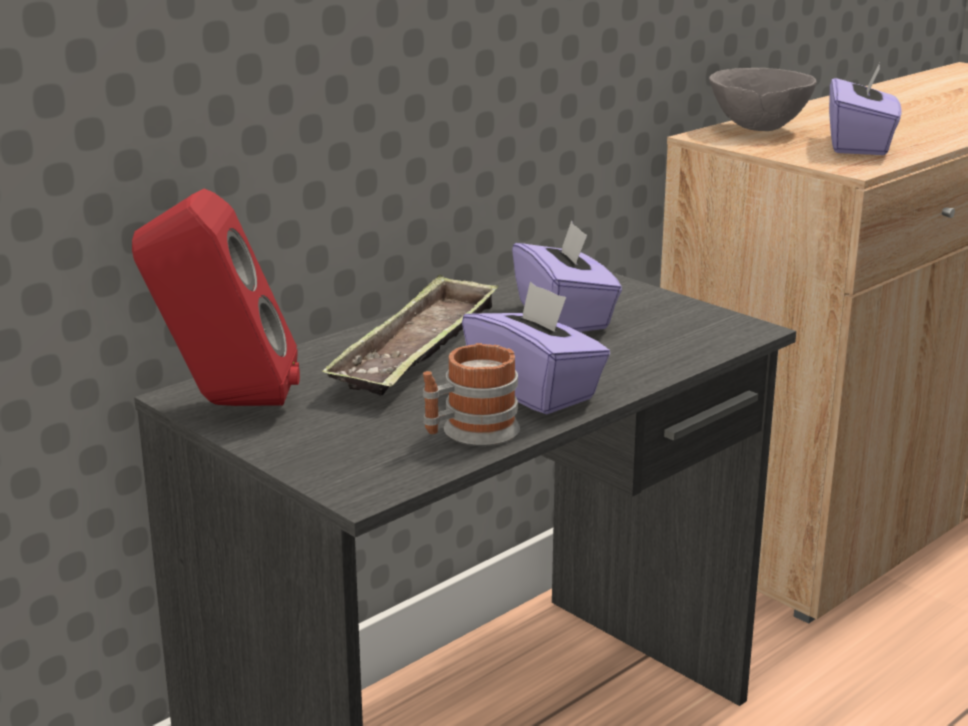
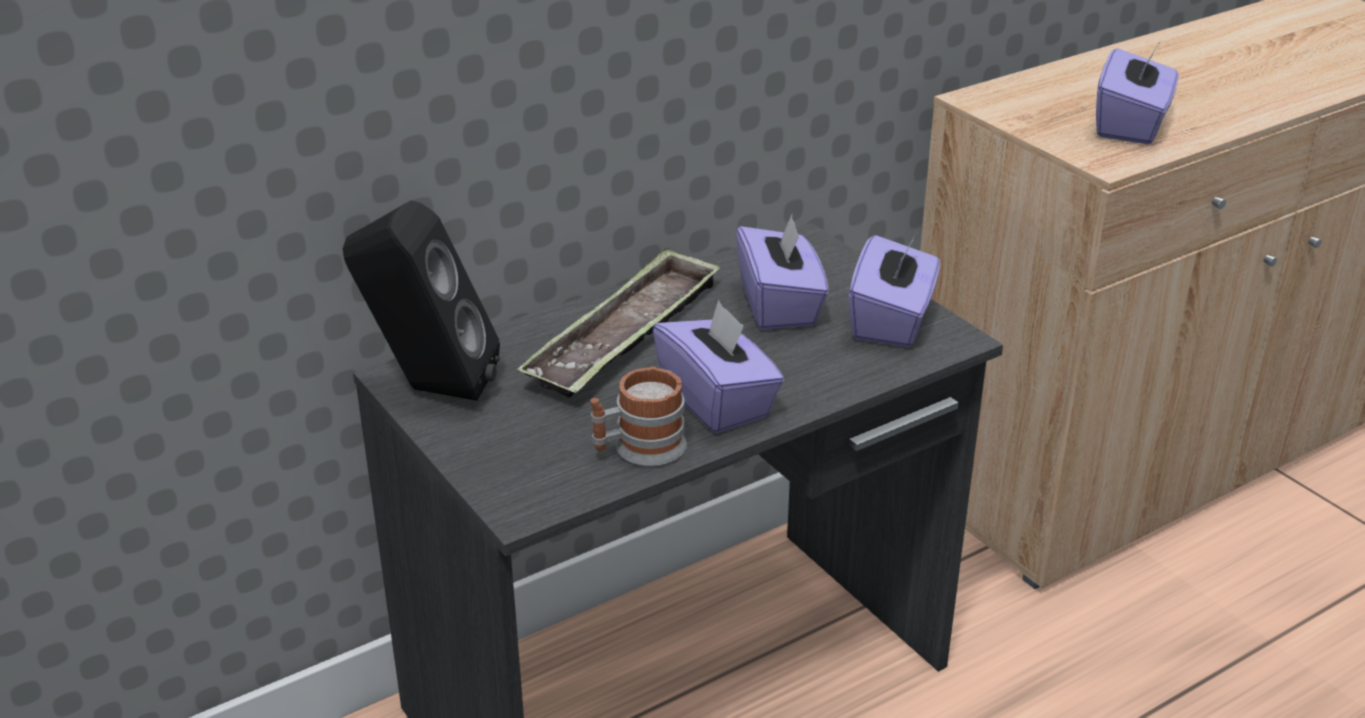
camera: 10 degrees right, 10 degrees up
(224, 404) = (429, 389): red speaker -> black speaker
(681, 321) = (892, 321): none -> purple tissue box
(758, 129) = (1035, 90): grey bowl -> none

